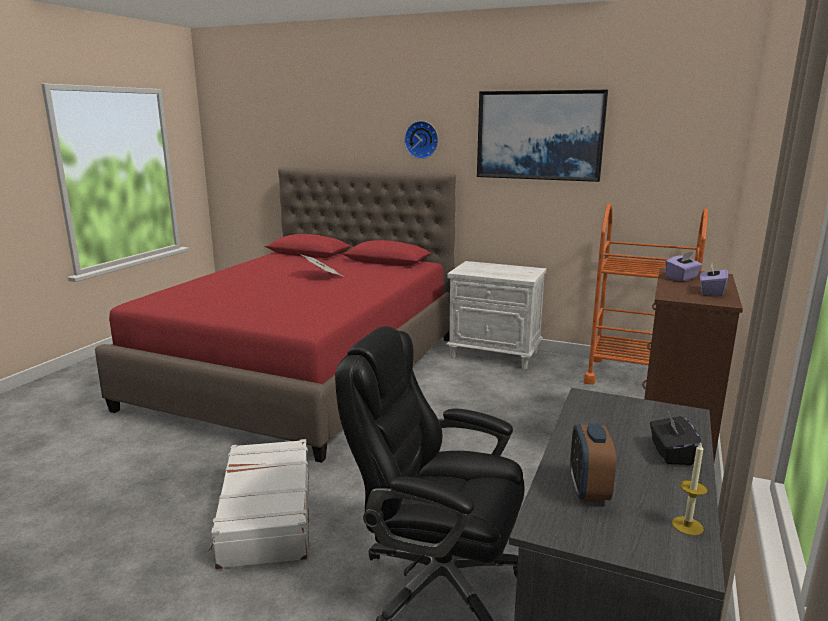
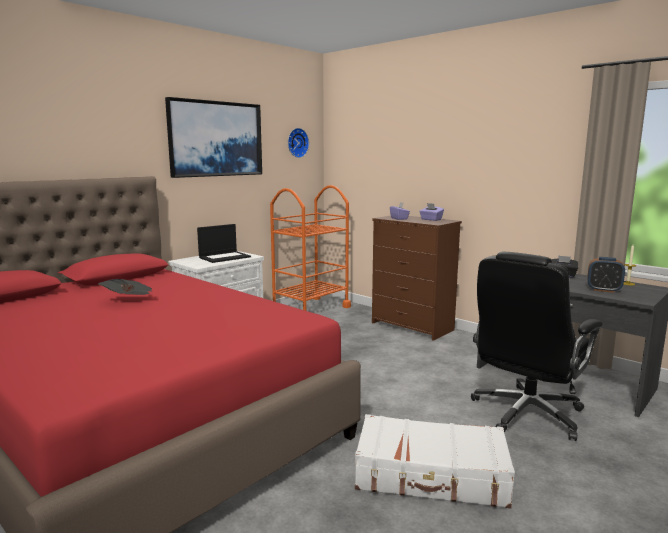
camera: 70 degrees left, 5 degrees down
(422, 139) = (109, 143): wall clock -> wall clock (296, 143)
(505, 271) = (225, 257): none -> laptop

